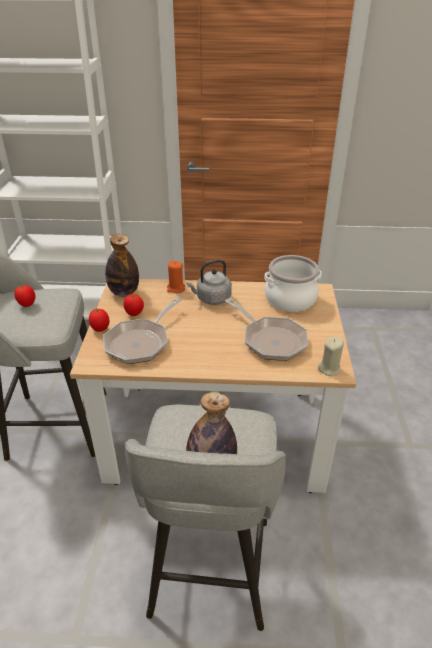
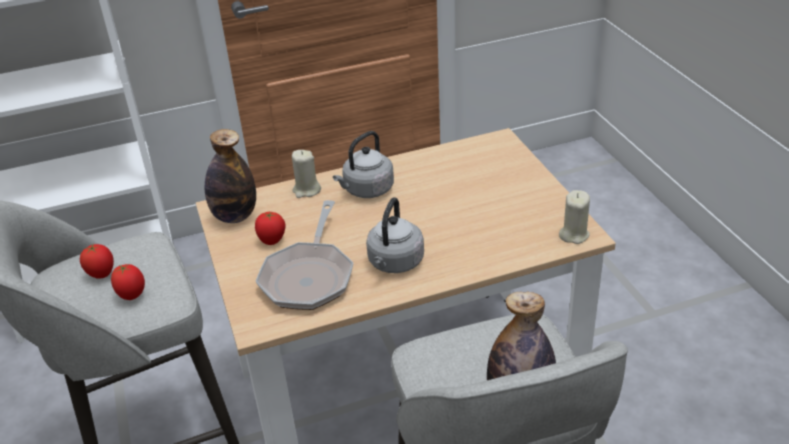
camera: 20 degrees left, 0 degrees up
(100, 329) = (238, 276): tomato -> tomato (132, 295)
(176, 288) = (306, 190): orange candle -> beige candle
(197, 350) = (395, 263): none -> grey kettle
(270, 340) = (479, 221): frying pan -> none
(290, 299) = (470, 161): cooking pot -> none

